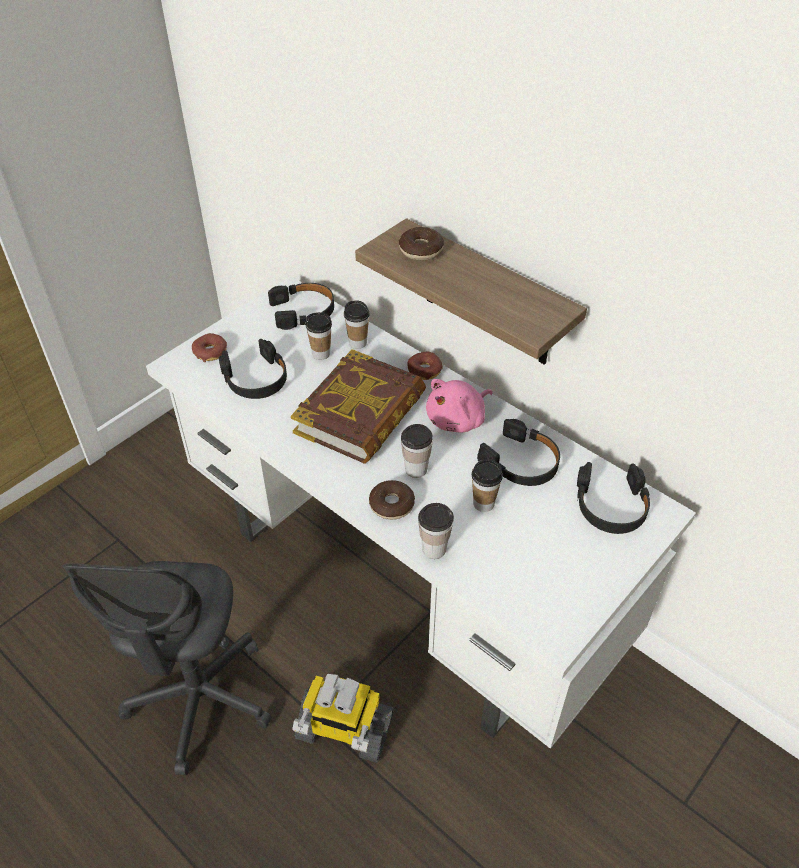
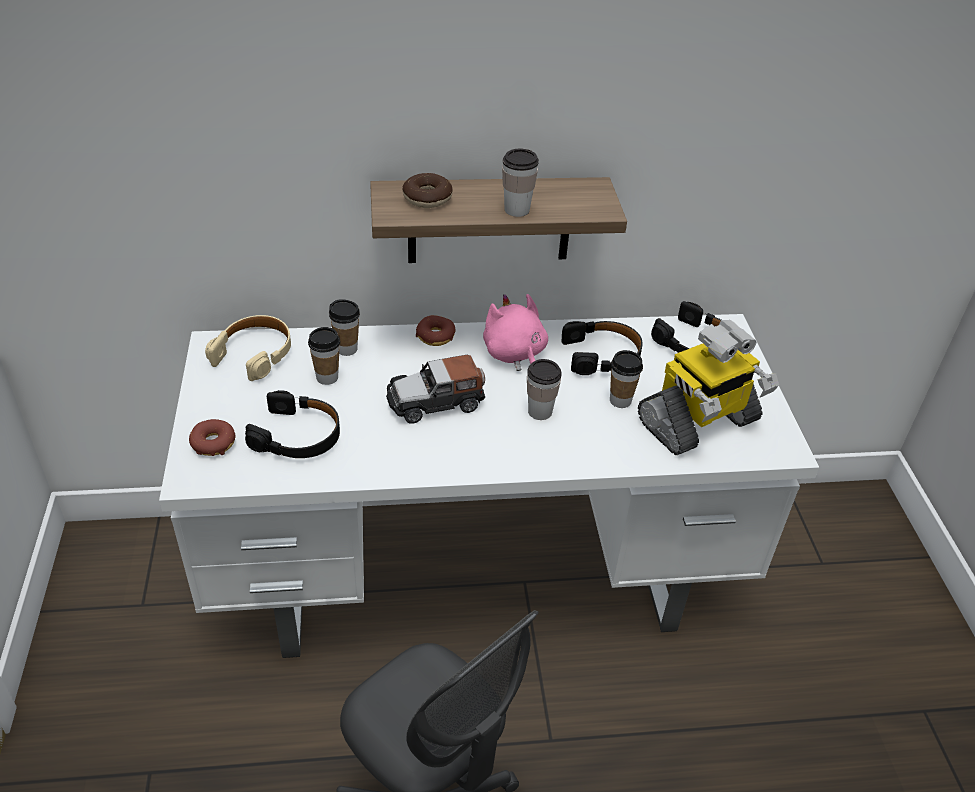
camera: 50 degrees left, 5 degrees down
(303, 311) = (254, 353): black headphones -> beige headphones
(343, 730) = (574, 728): toy robot -> toy robot (698, 423)
(361, 414) = (436, 401): book -> toy car
(391, 505) = (562, 449): donut -> none
(434, 549) = (636, 456): cup -> cup (517, 210)
(458, 419) = (515, 355): pink plush toy -> pink plush toy turned 150 degrees clockwise

